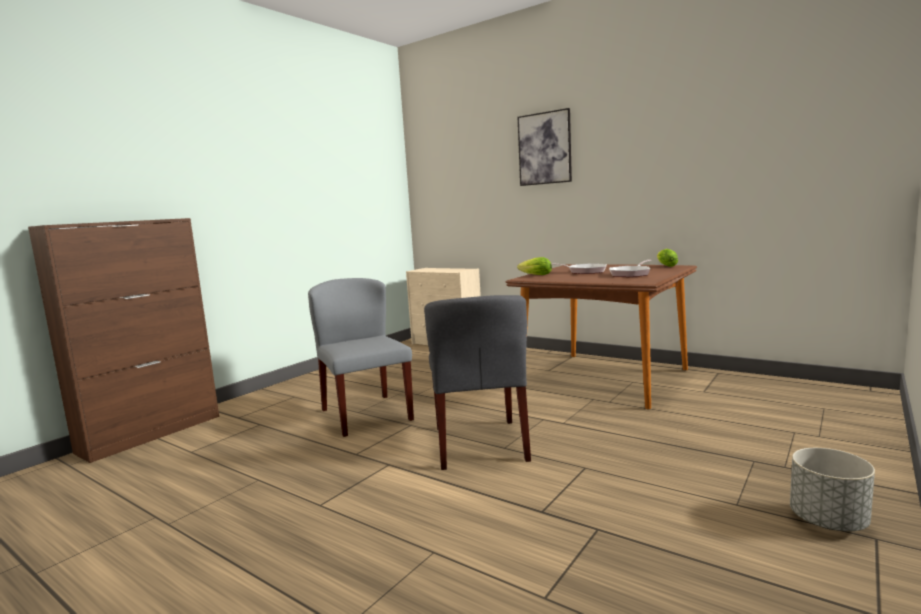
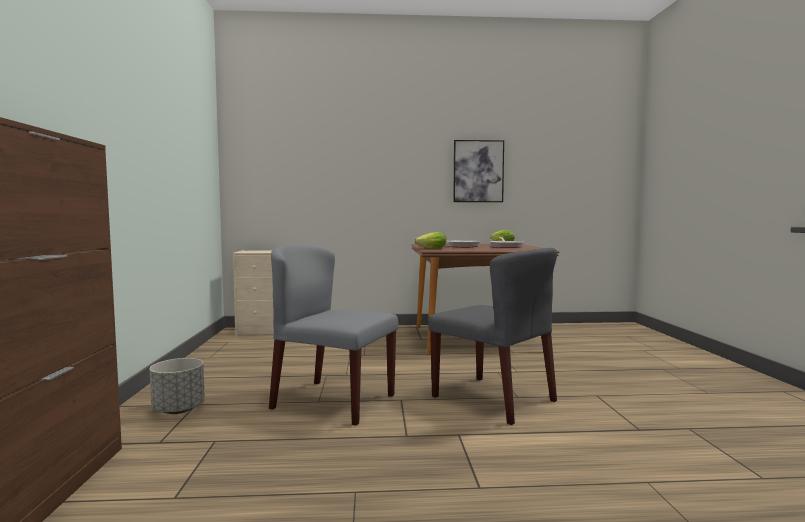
camera: 40 degrees left, 5 degrees down
(544, 148) = (389, 140): picture -> picture (478, 171)
(828, 521) = (753, 389): grey planter -> grey planter (178, 409)

